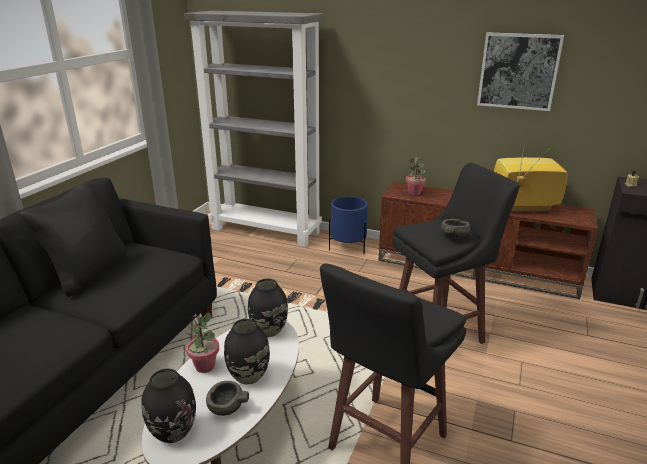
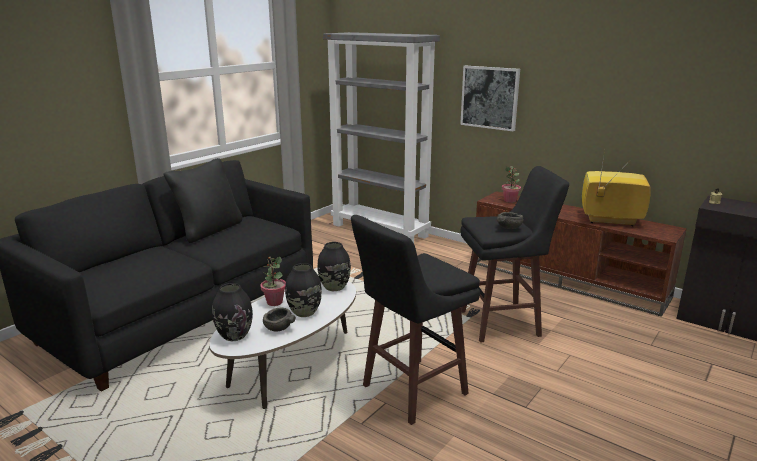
camera: 15 degrees right, 5 degrees down
(348, 247) = (449, 250): blue planter -> none
(518, 71) = (610, 89): picture -> picture (490, 97)

